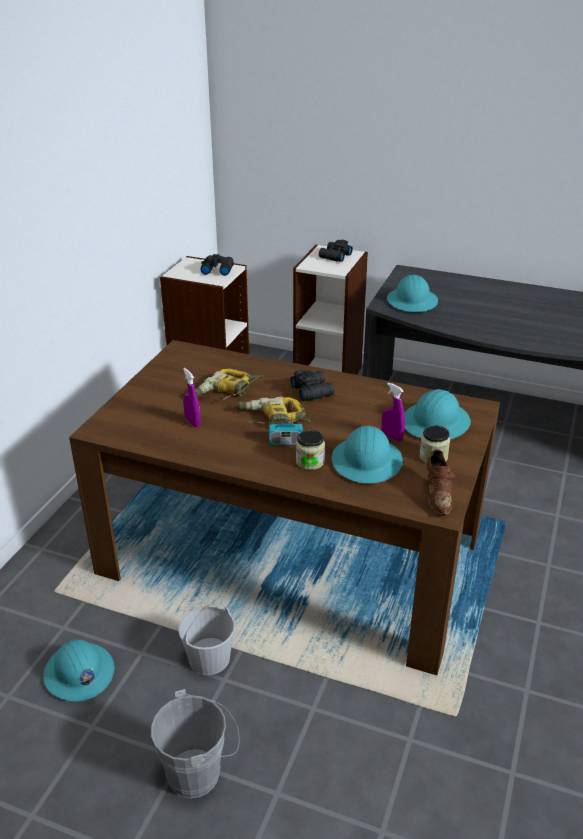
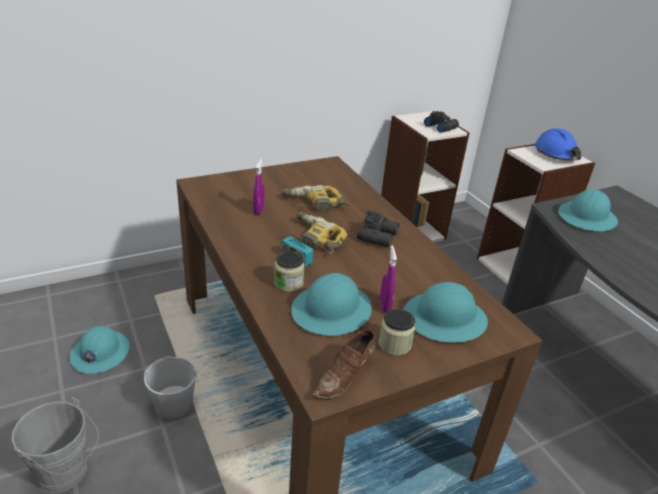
camera: 40 degrees right, 0 degrees up
(334, 256) = (556, 154): black binoculars -> blue hard hat

